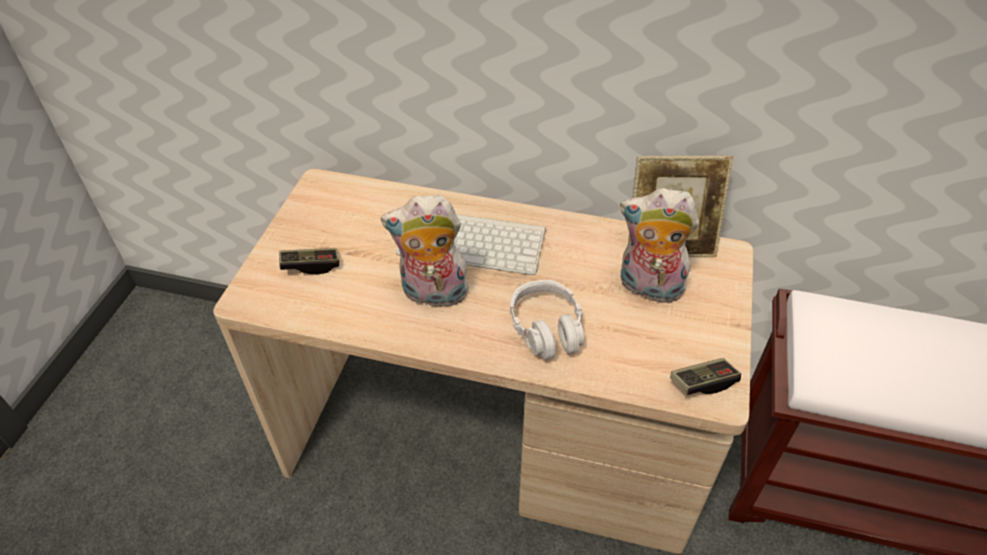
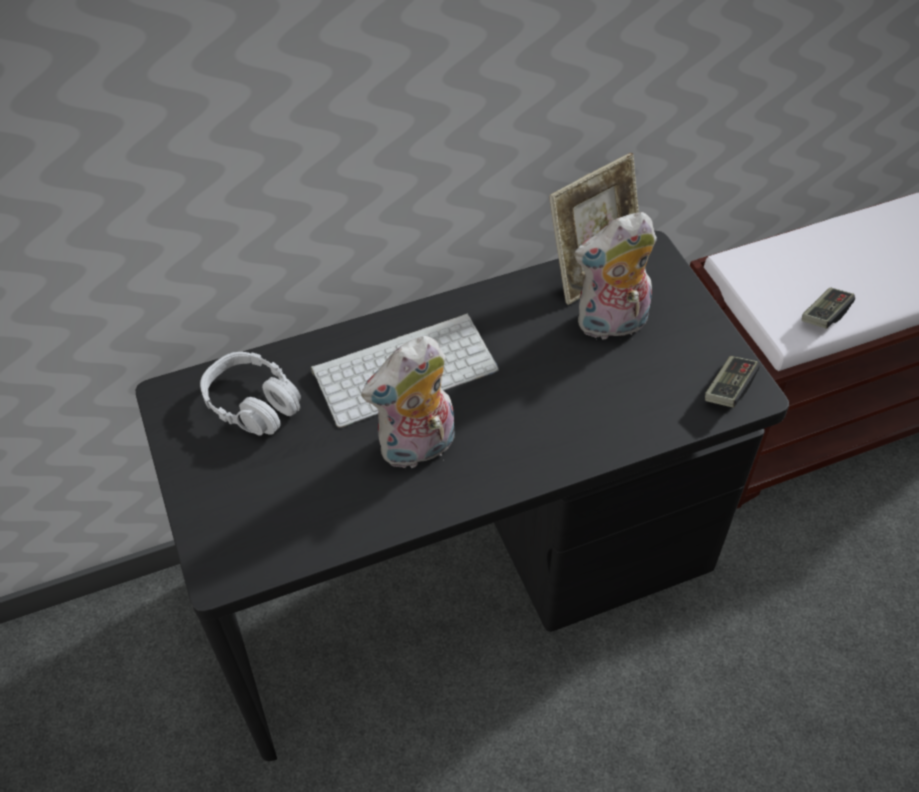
camera: 35 degrees left, 5 degrees up
(311, 266) = (256, 494): game controller -> game controller (825, 315)
(493, 440) = (462, 576): beige desk -> black desk
(546, 328) = (557, 418): grey headphones -> grey headphones (253, 404)

